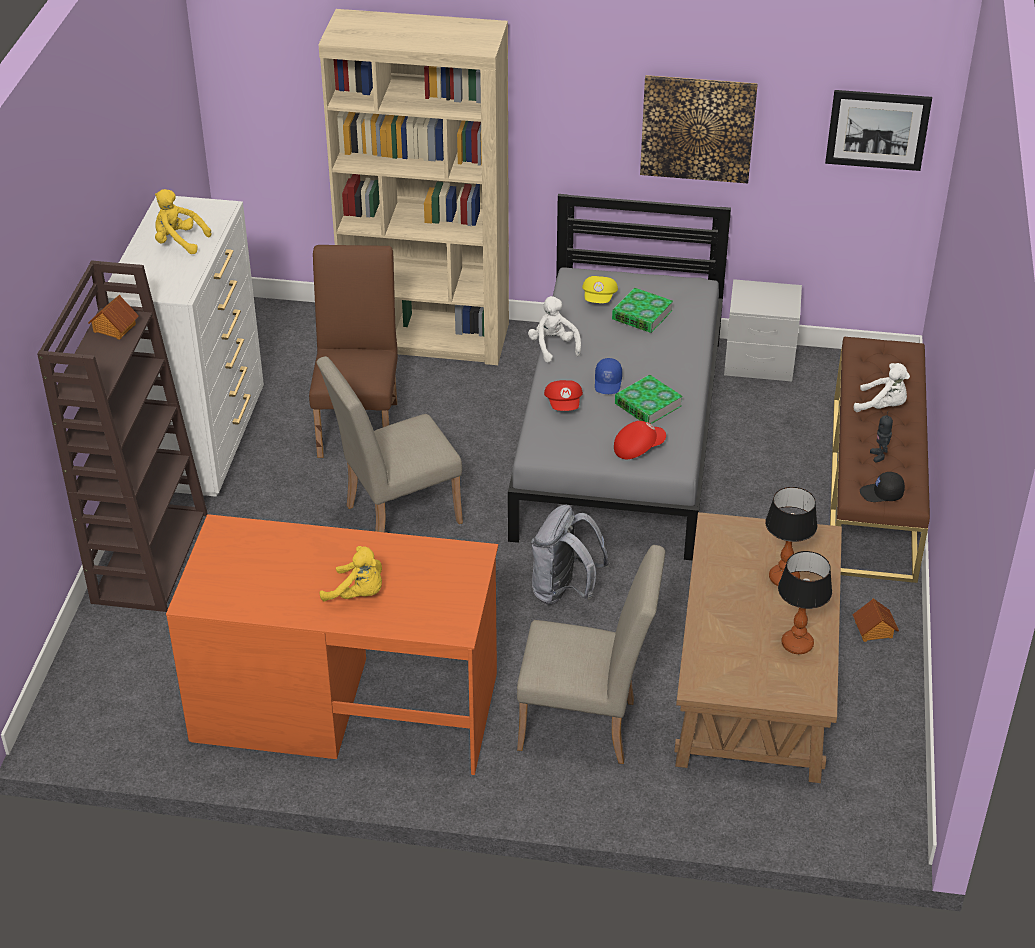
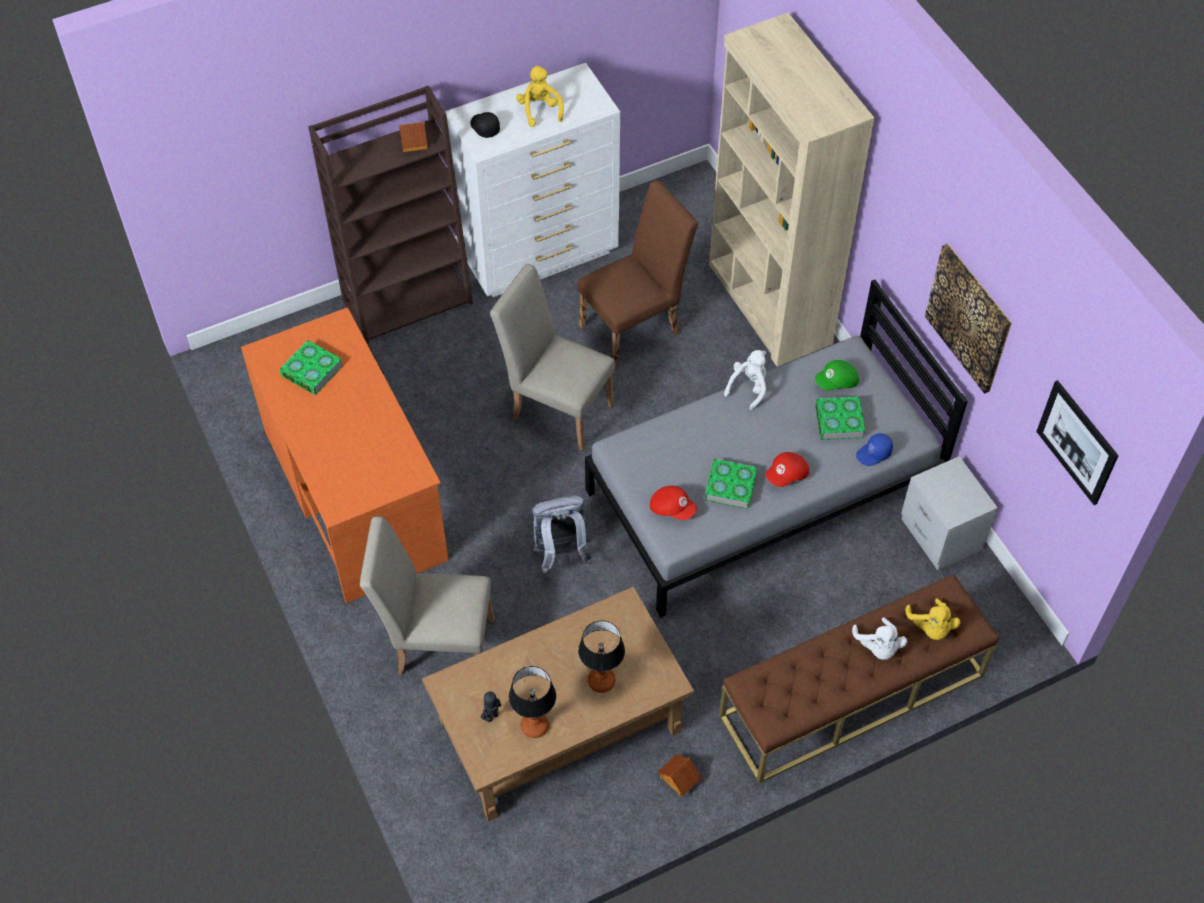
camera: 55 degrees right, 15 degrees up
(261, 573) = (312, 371): none -> book
(358, 594) = (331, 434): yellow plush toy -> yellow plush toy (931, 628)
(564, 404) = (685, 434): red cap -> red cap (787, 475)
(587, 727) = (437, 644): beige chair -> beige chair turned 120 degrees clockwise
(599, 298) = (837, 382): yellow cap -> green cap
(608, 383) = (735, 447): blue cap -> blue cap (874, 454)
(879, 456) = (809, 675): toy robot -> toy robot (491, 716)
(881, 494) = (760, 700): black cap -> black cap (484, 127)

